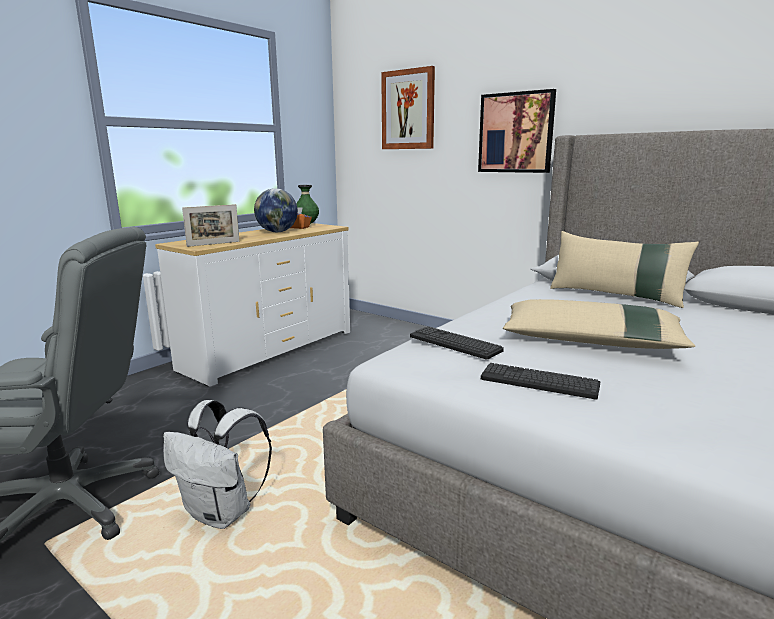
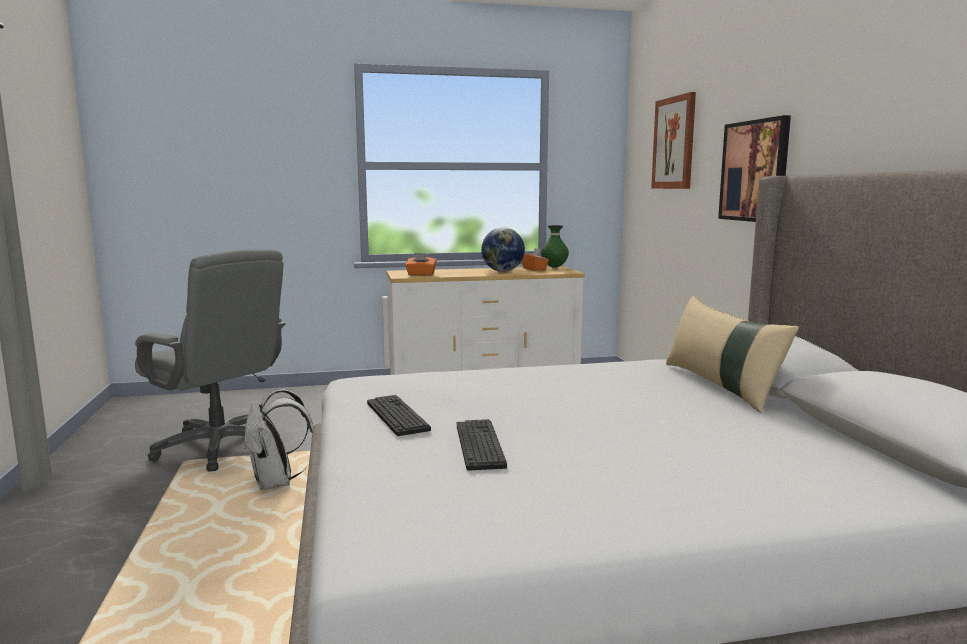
camera: 40 degrees right, 5 degrees down
(213, 244) = (421, 275): picture frame -> orange tissue box
(454, 343) = (417, 379): keyboard -> keyboard (479, 445)
(591, 341) = (536, 407): beige pillow -> none

